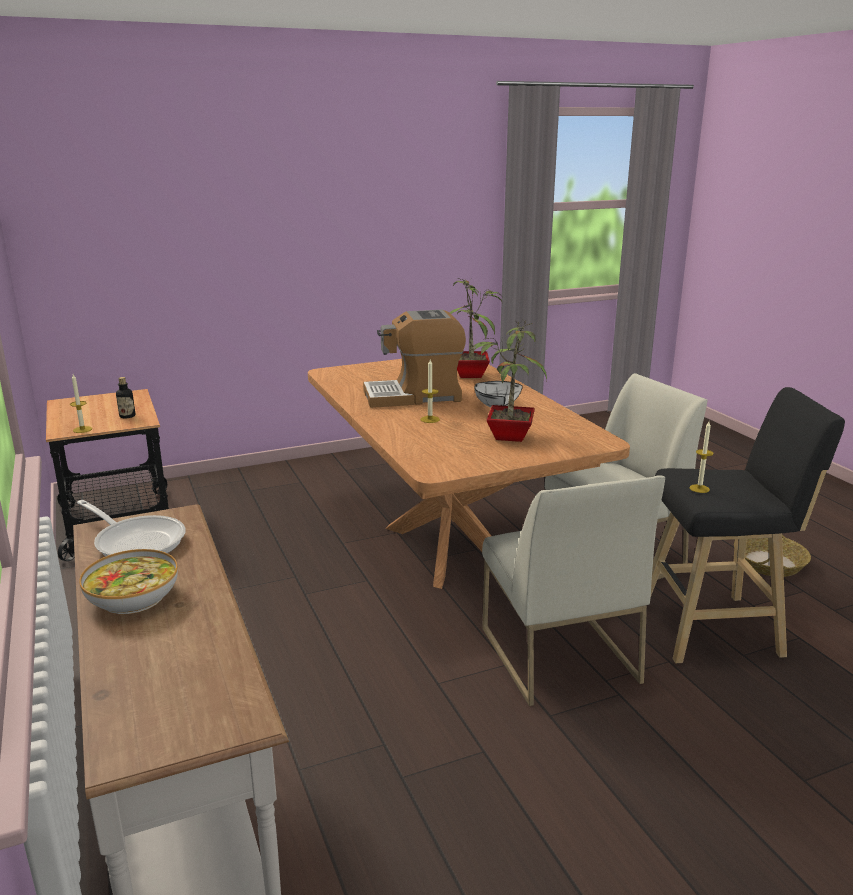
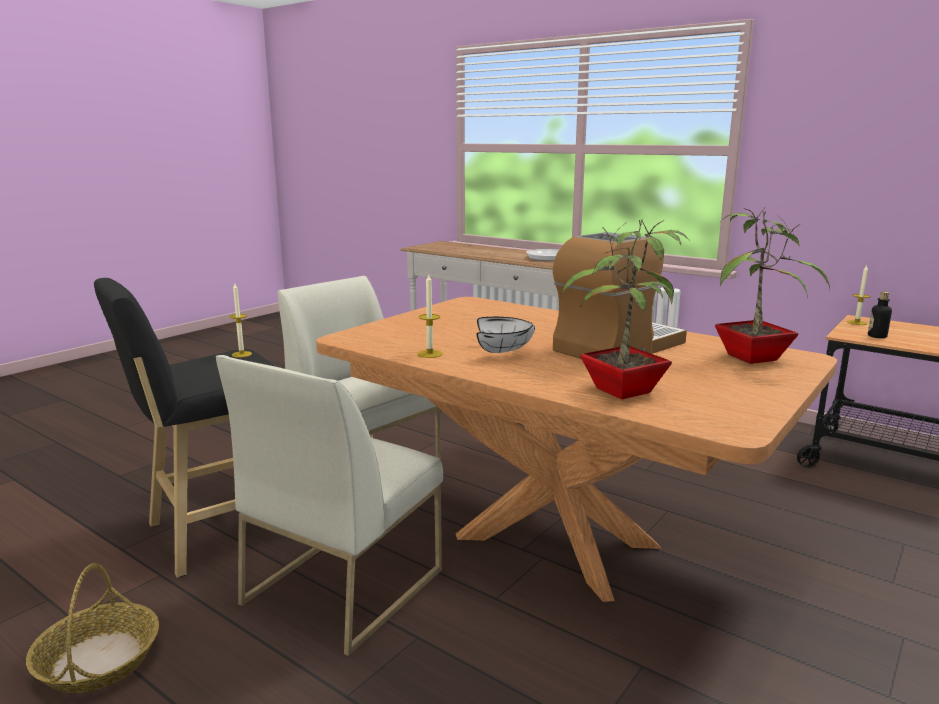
camera: 150 degrees right, 5 degrees down
(132, 596) = (511, 252): bowl -> none
(430, 419) = (546, 329): candle -> candle (430, 354)
(507, 436) = (447, 328): potted plant -> potted plant (754, 357)

